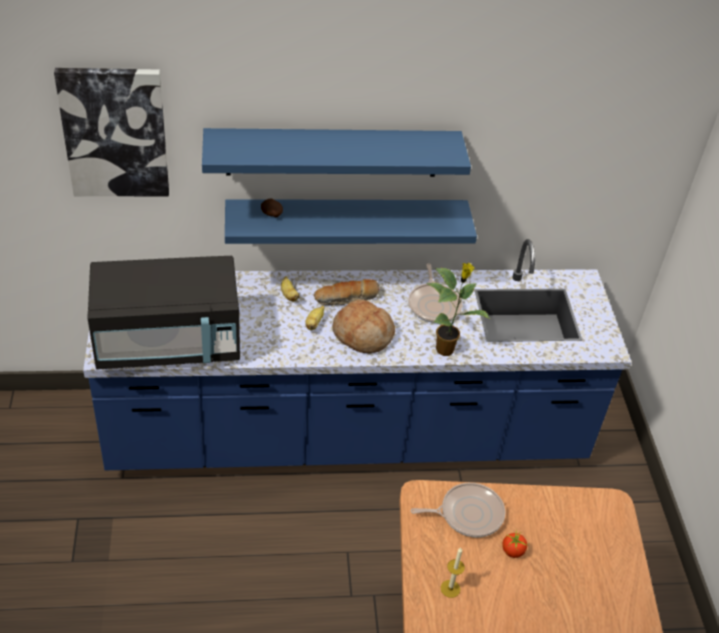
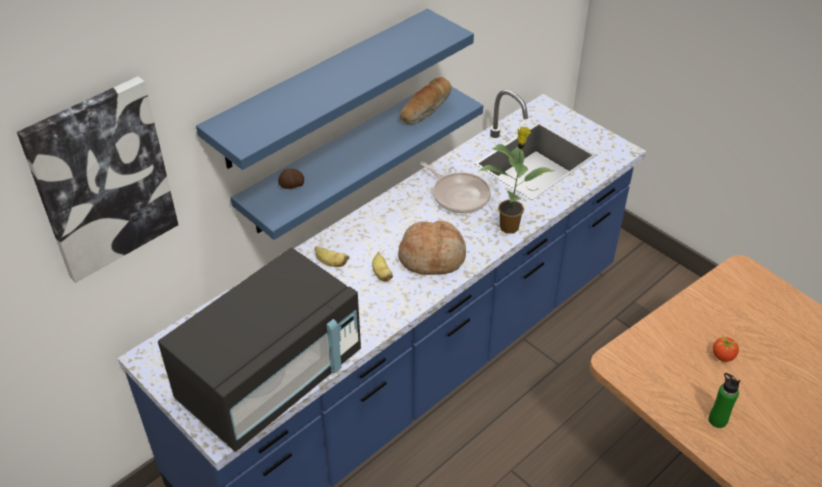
camera: 35 degrees left, 0 degrees up
(347, 299) = (384, 235): bread -> bread (426, 109)
(450, 588) = (717, 420): candle -> green bottle
(468, 513) = (661, 350): frying pan -> none

